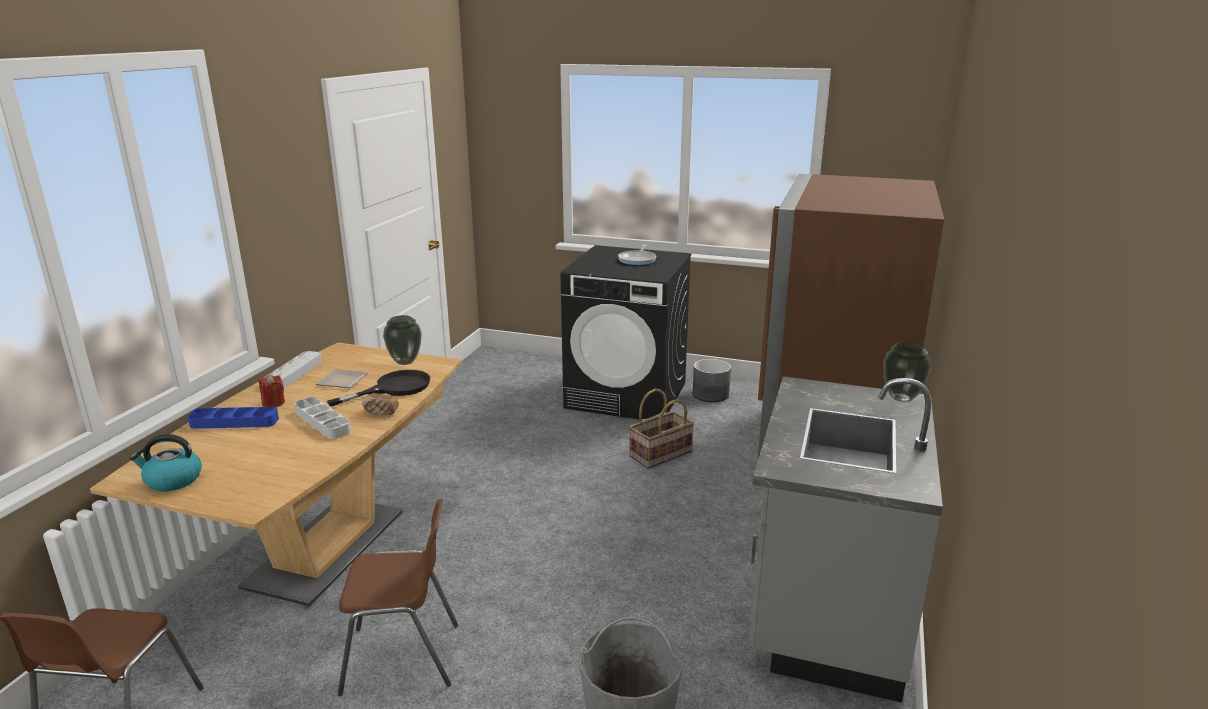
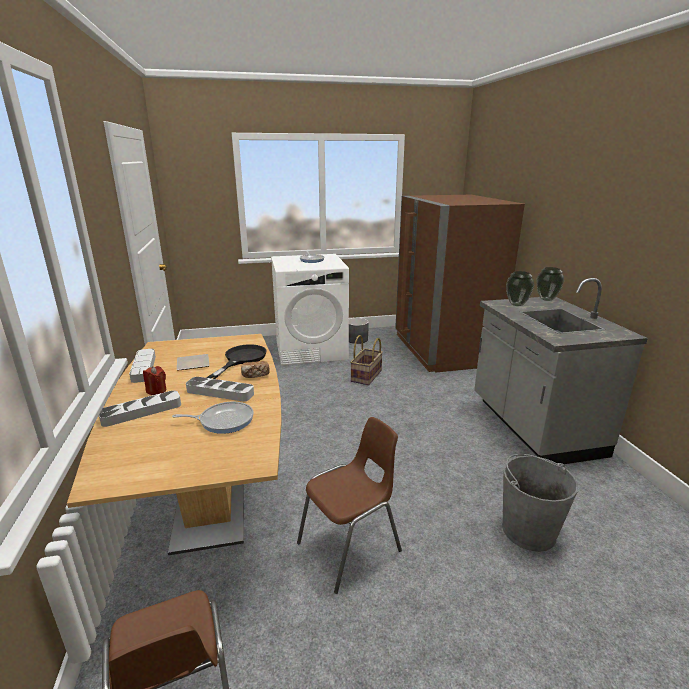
camera: 30 degrees left, 0 degrees up
(172, 480) = (150, 469): kettle -> none
(234, 422) = (141, 412): blue tray -> grey tray
(285, 454) = (223, 420): none -> frying pan
(404, 362) = (223, 343): vase -> vase (516, 304)
(627, 395) = (311, 350): black washing machine -> white washing machine

